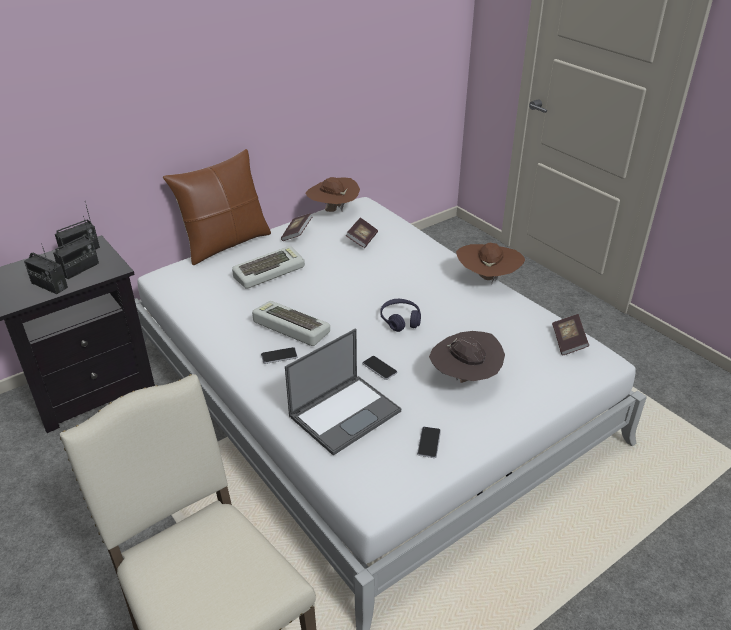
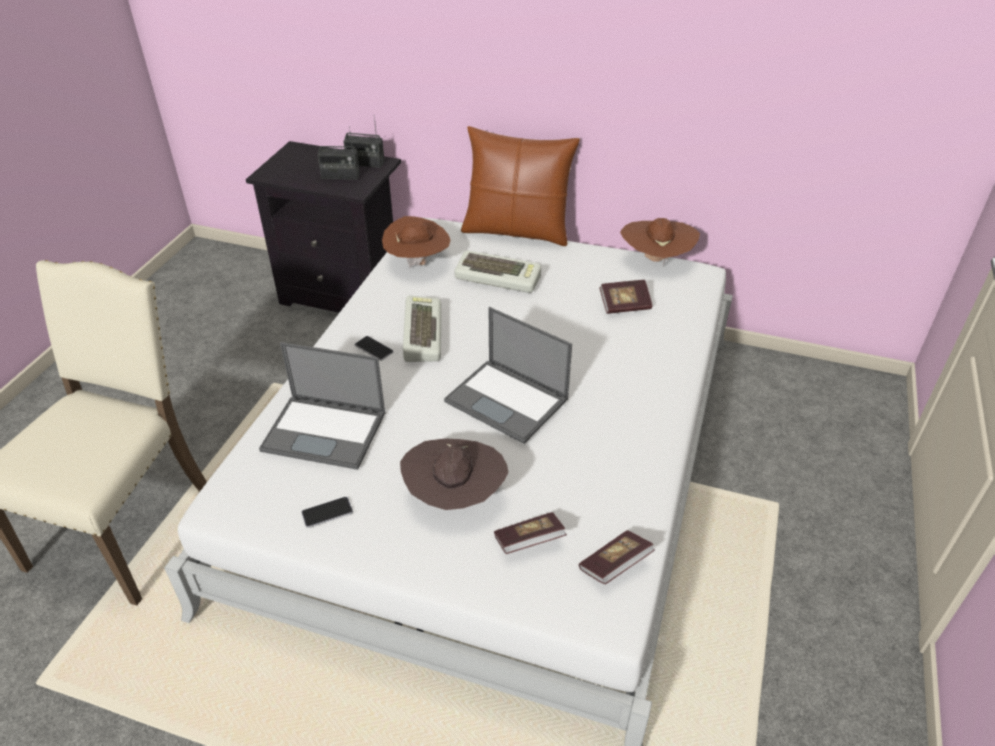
camera: 55 degrees right, 5 degrees up
(49, 285) = (305, 176): radio -> none
(297, 234) = (582, 260): book -> book (529, 541)
(379, 368) = (412, 423): phone -> none
(400, 320) = (508, 401): purple headphones -> laptop
(487, 279) = (671, 437): brown hat -> brown hat (418, 263)

